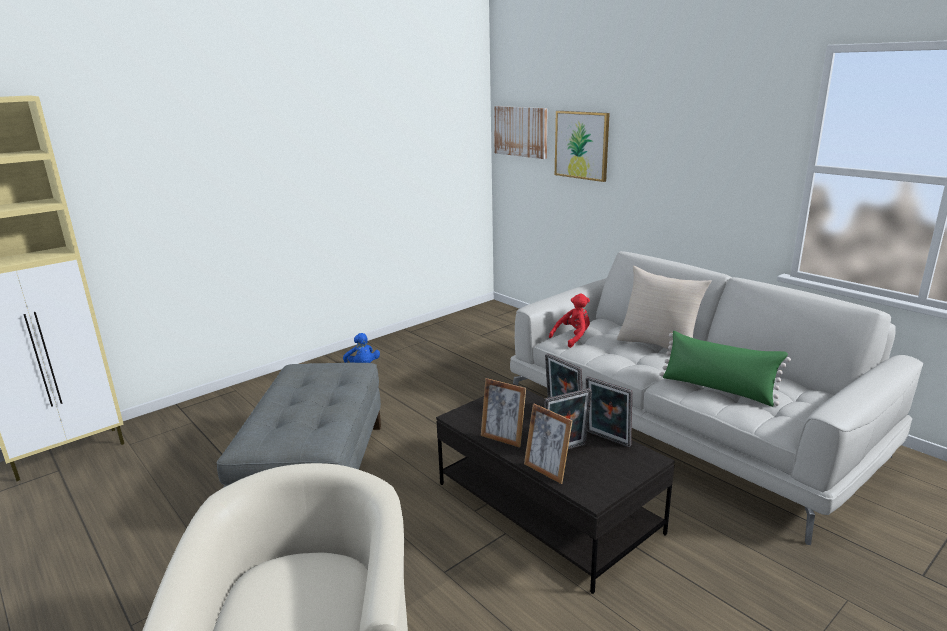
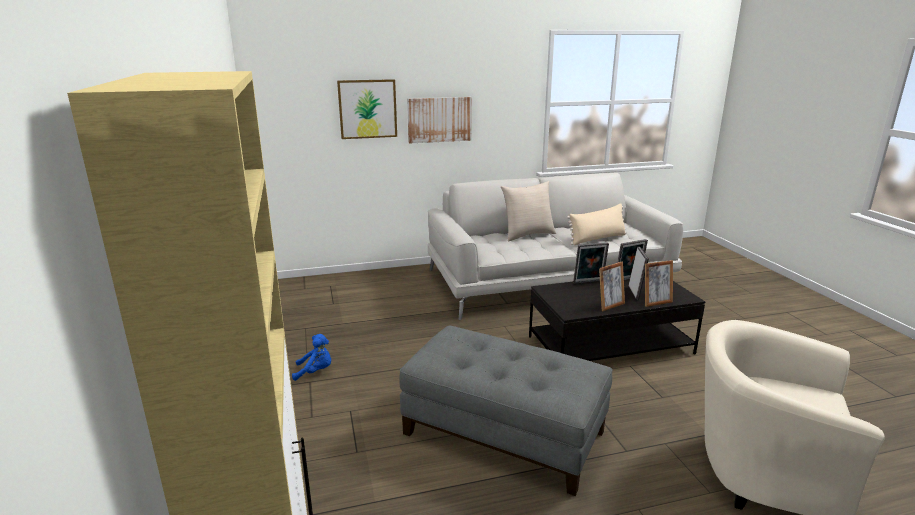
camera: 65 degrees left, 0 degrees up
(521, 131) = (289, 103): picture -> picture (439, 119)
(573, 338) = (489, 251): red plush toy -> none
(718, 389) = (597, 239): green pillow -> beige pillow

